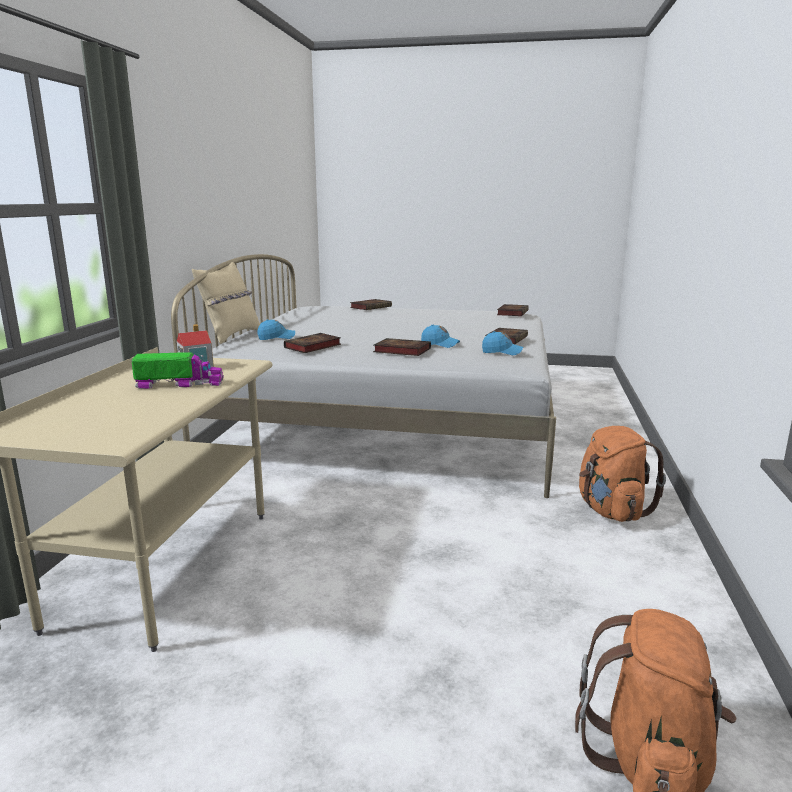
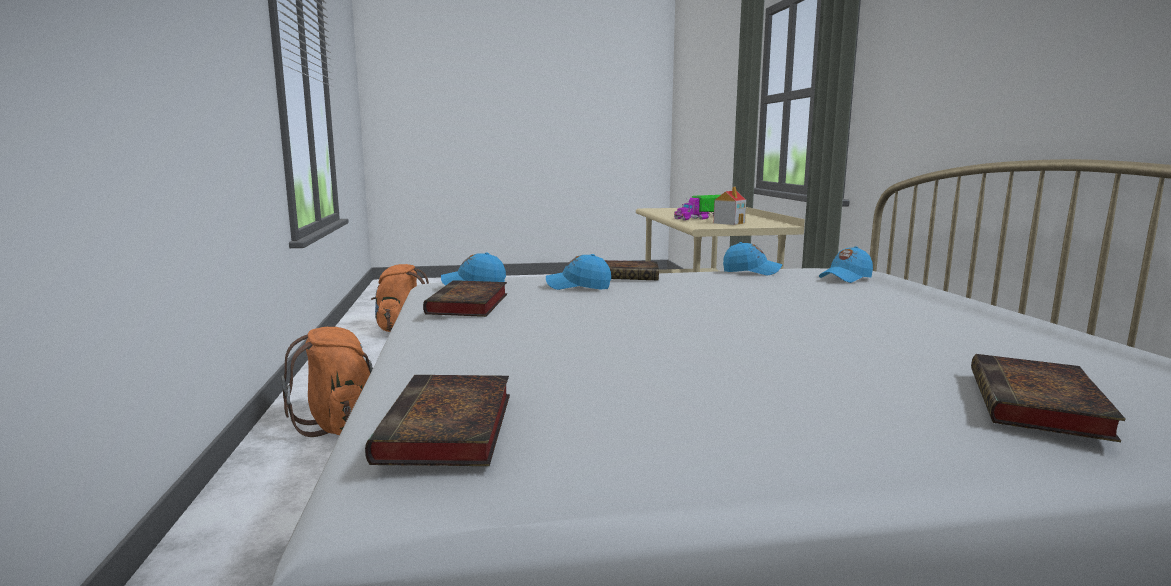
camera: 160 degrees right, 5 degrees down
(231, 335) = (941, 284): beige pillow -> none
(312, 347) = (751, 271): book -> blue cap

